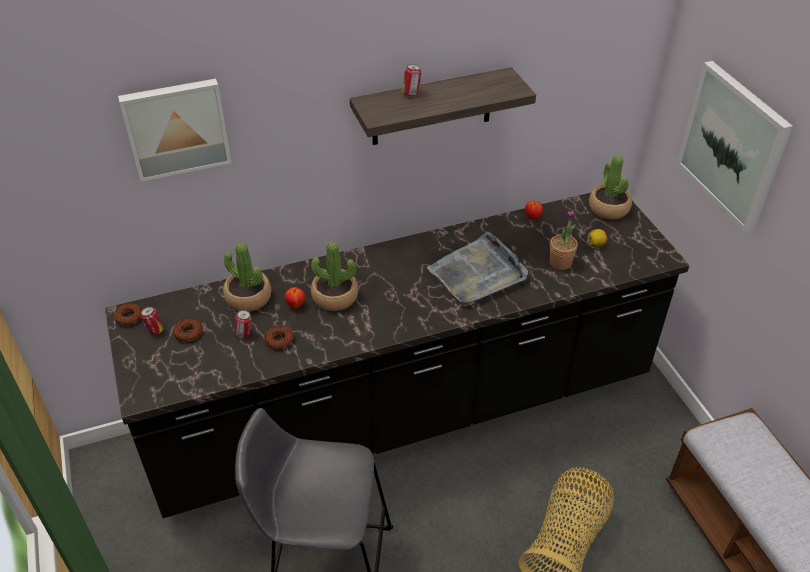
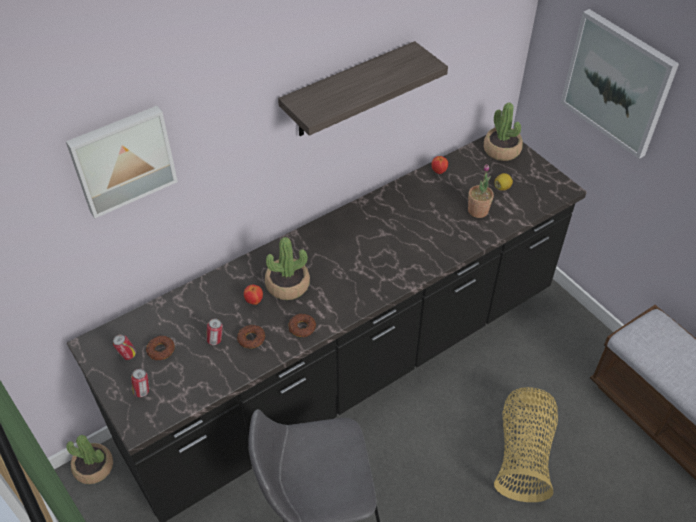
camera: 15 degrees left, 5 degrees up
(129, 317) = (95, 347): donut -> donut (302, 328)
(248, 298) = (205, 303): potted plant -> potted plant (94, 467)
(411, 93) = (334, 84): can -> can (142, 391)
(477, 273) = (409, 235): grey tray -> none

